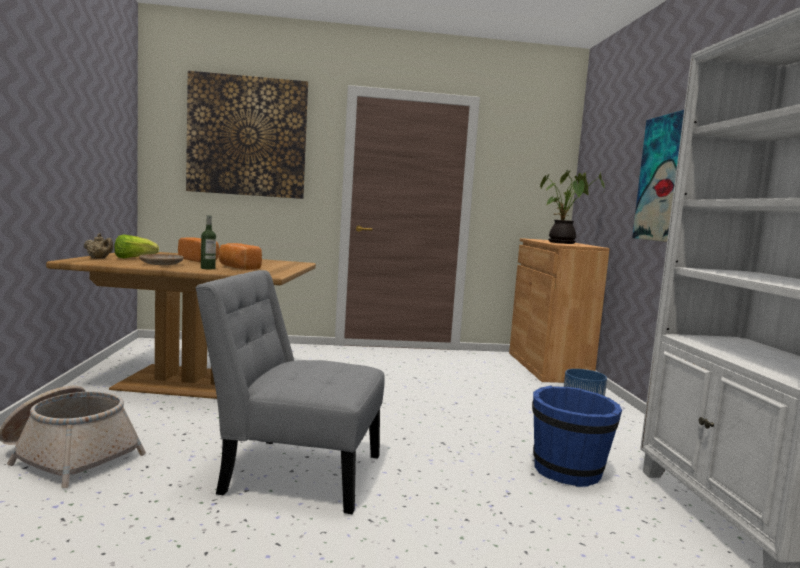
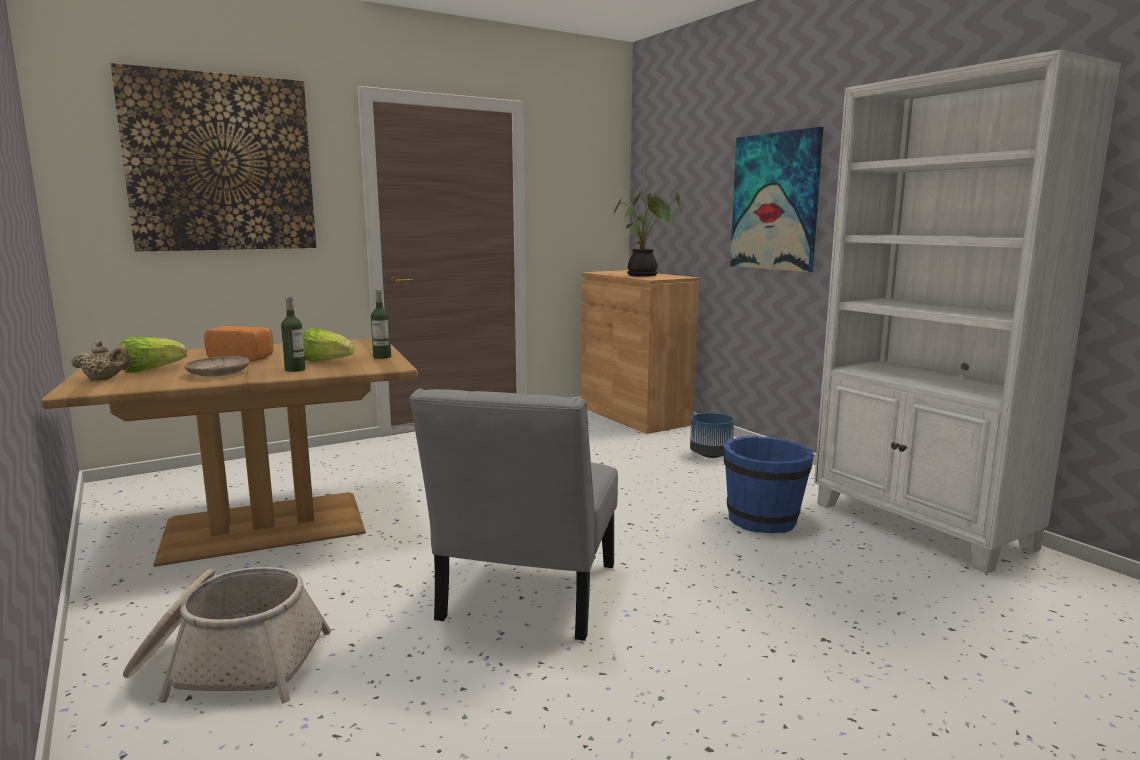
camera: 25 degrees left, 5 degrees up
(238, 267) = (325, 362): bread -> lettuce
(279, 270) = (382, 357): none -> bottle
(294, 472) = (526, 597): grey chair -> grey chair turned 60 degrees counterclockwise

